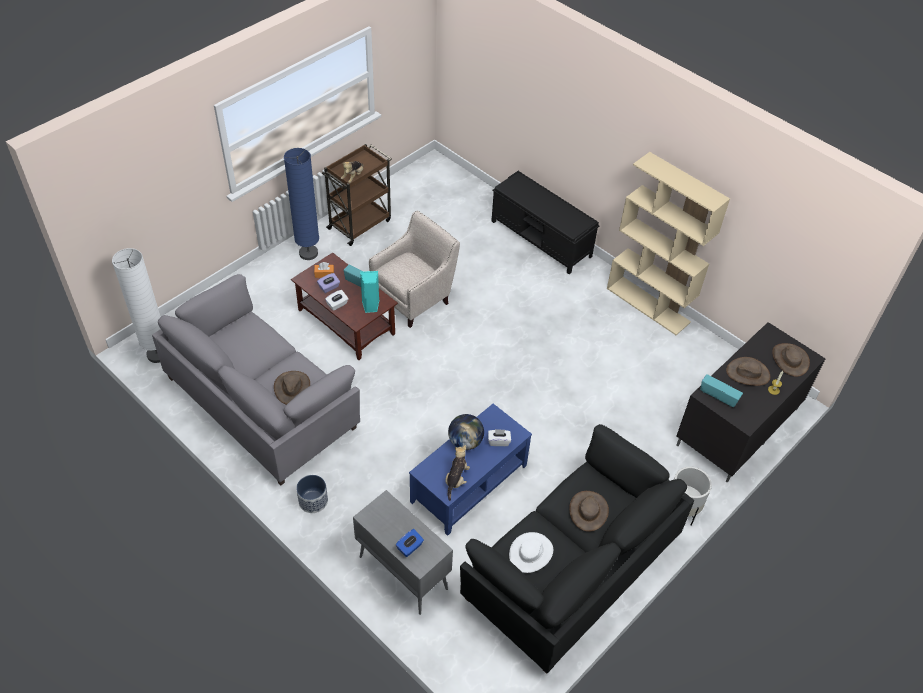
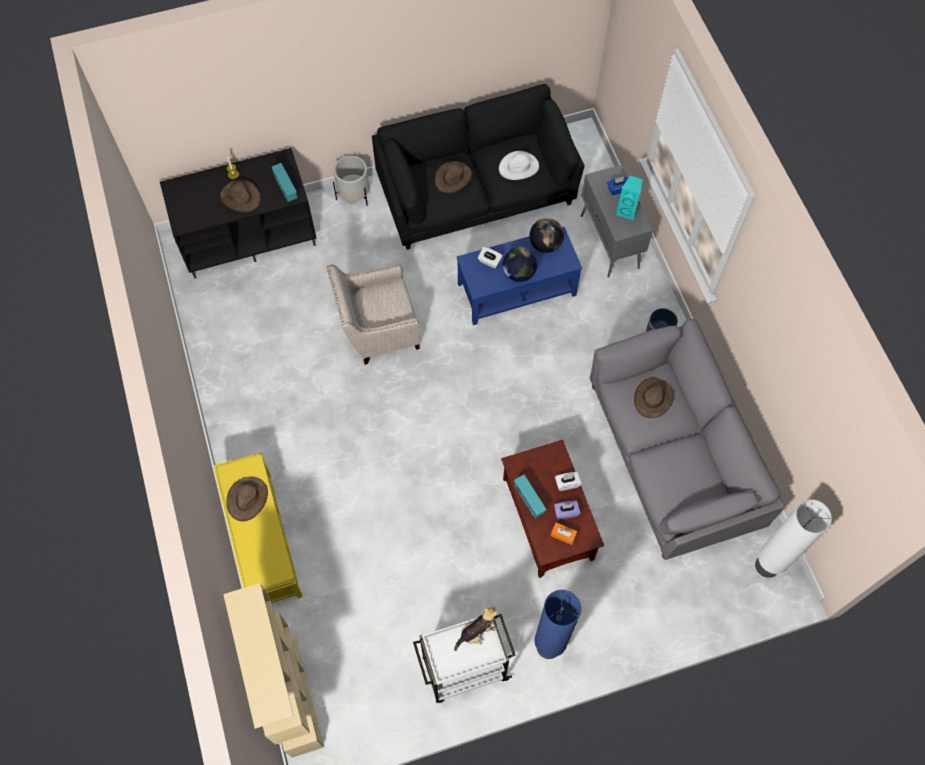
camera: 150 degrees left, 15 degrees up
(360, 224) = (463, 669): brown cart -> white cart
(370, 306) = (532, 465): turquoise speaker -> turquoise speaker (627, 211)
(414, 297) = (457, 519): beige armchair -> beige armchair (377, 329)
(456, 479) = (545, 244): plush toy -> globe
(541, 239) = (263, 539): black bench -> yellow bench
(648, 305) = (218, 394): beige bookcase -> beige bookcase (292, 695)
(790, 360) = (192, 193): brown hat -> brown hat (247, 499)

